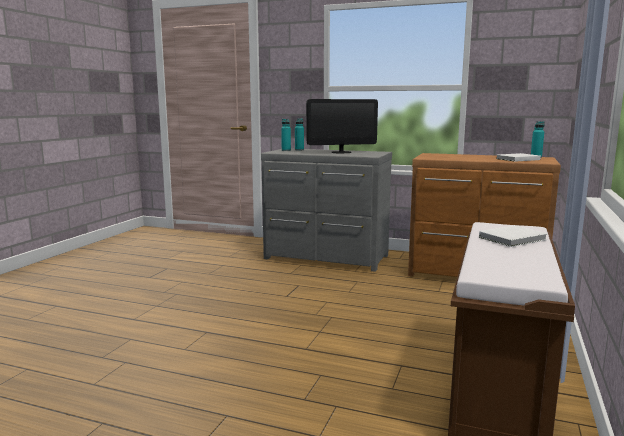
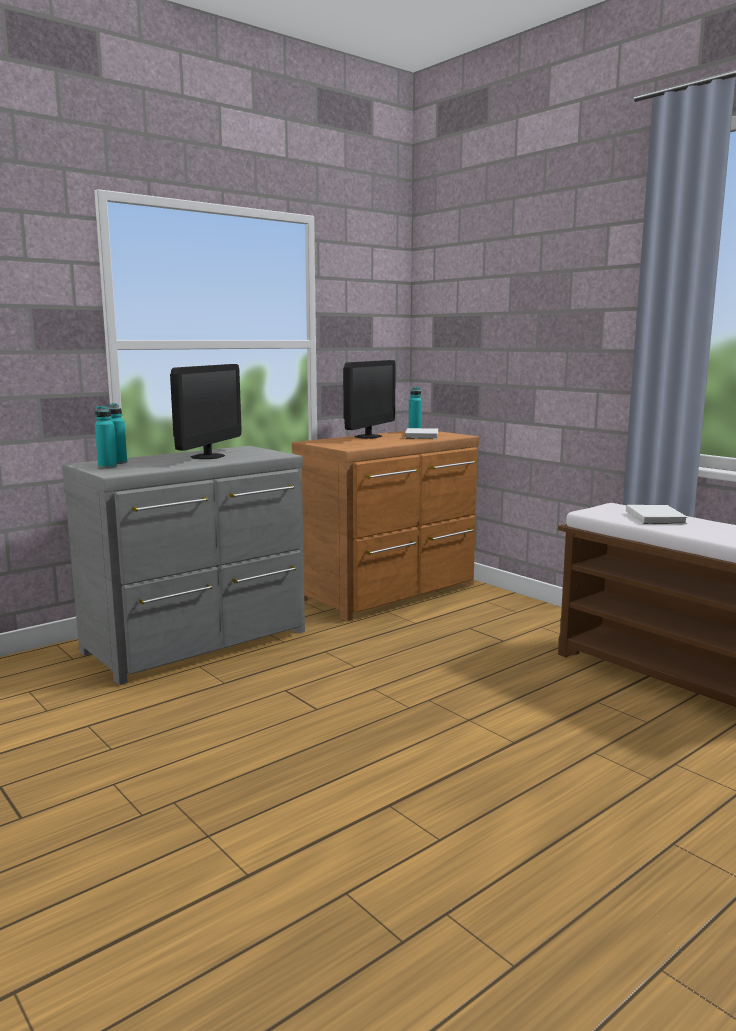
camera: 60 degrees left, 0 degrees up
(481, 155) = (368, 436): none -> monitor

